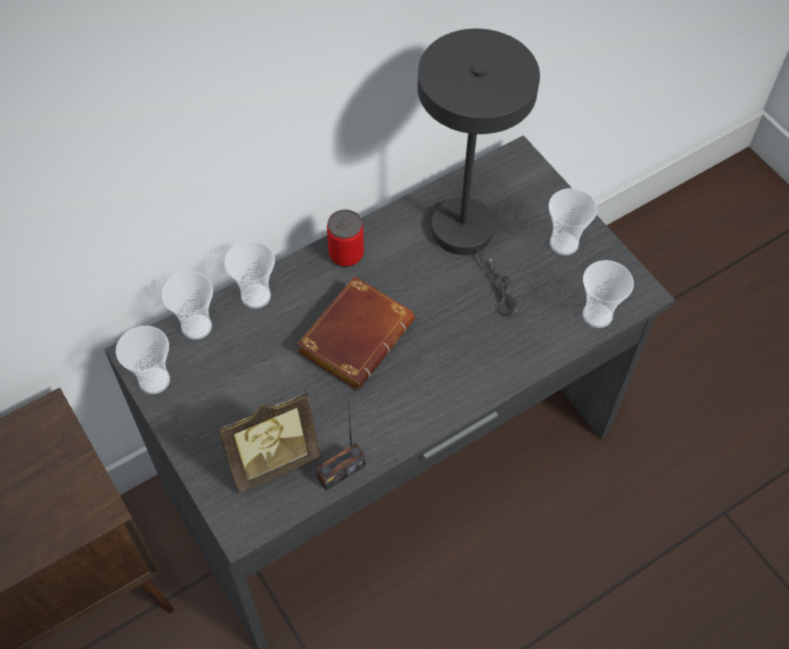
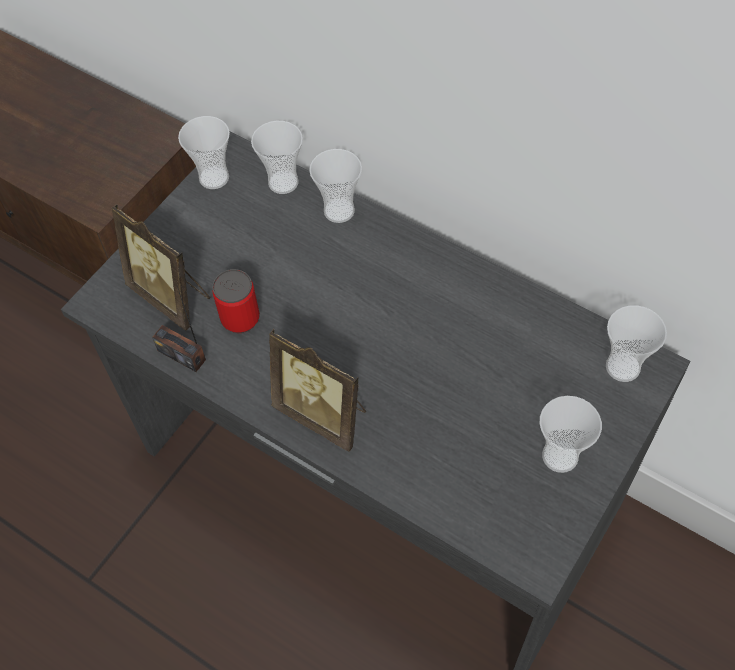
camera: 70 degrees right, 0 degrees up
(346, 254) = (427, 261): can -> can (240, 318)
(355, 334) = (337, 306): brown book -> none
(454, 382) = (323, 413): none -> picture frame
(469, 238) = (510, 360): grey table lamp -> none
(597, 315) = (480, 524): cup -> cup (623, 367)

